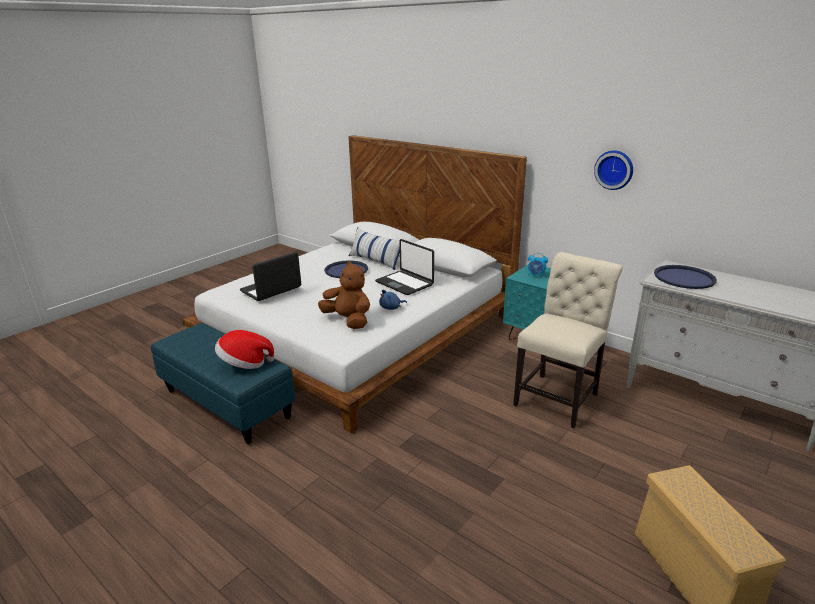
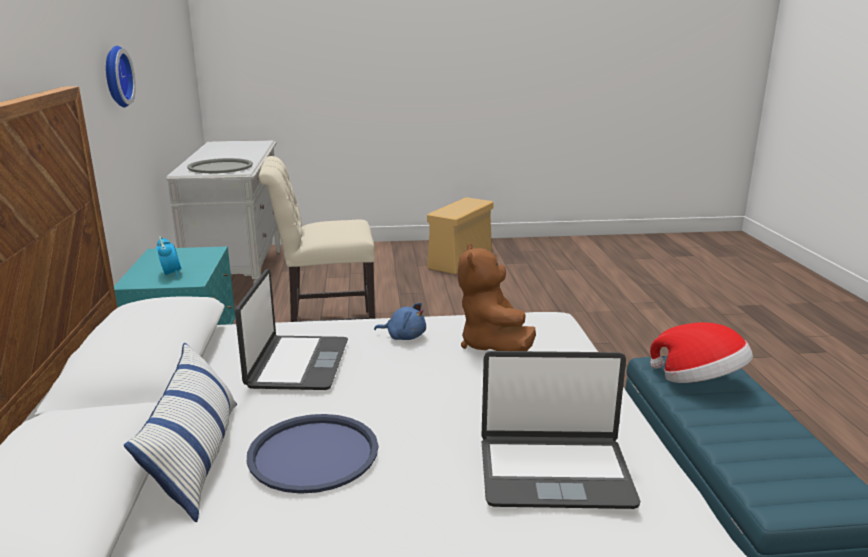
camera: 135 degrees left, 5 degrees down
(684, 278) = (220, 167): blue tray -> grey tray

